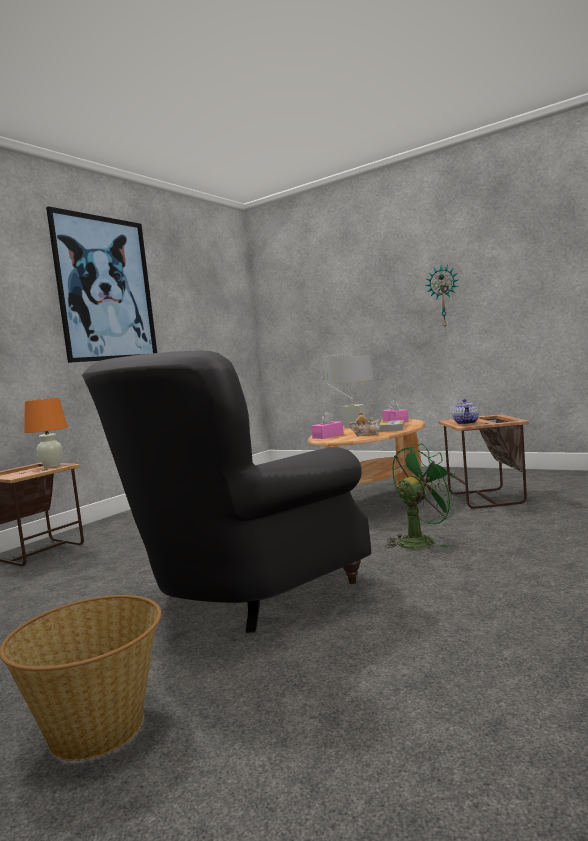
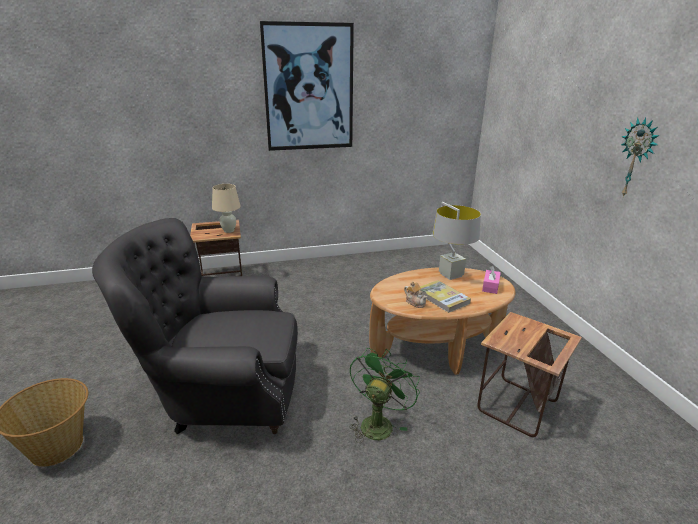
camera: 40 degrees right, 20 degrees up
(52, 466) = (229, 231): orange table lamp -> beige table lamp
(328, 436) = (395, 285): pink tissue box -> none
(421, 541) = (378, 422): green fan -> green fan turned 75 degrees counterclockwise
(466, 423) = (507, 337): teapot -> none

